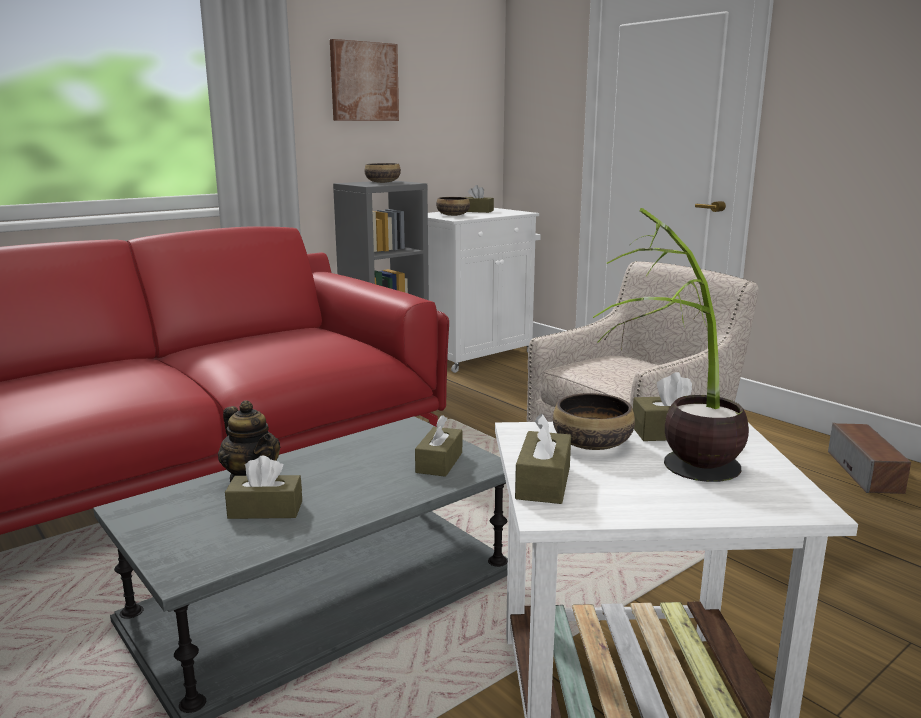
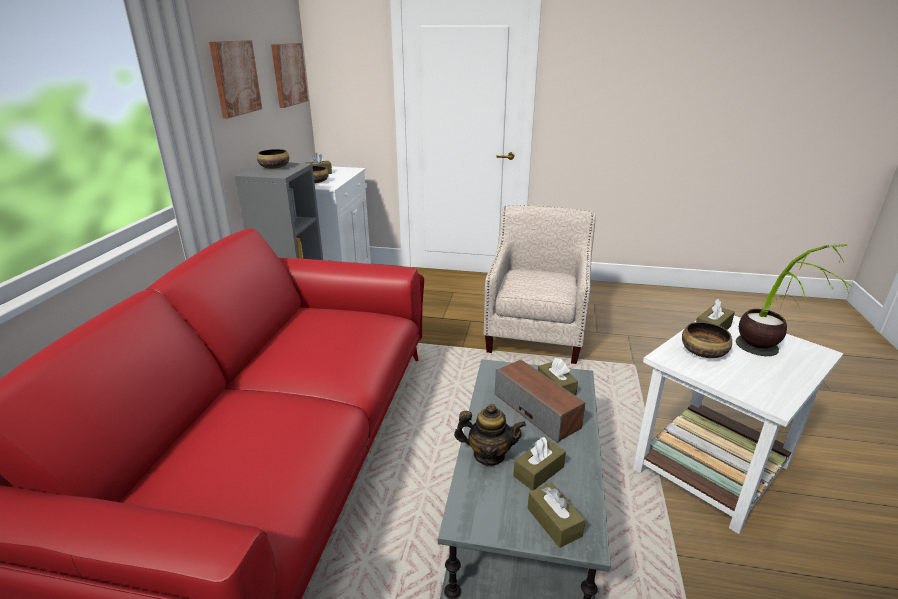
camera: 40 degrees left, 10 degrees up
(464, 91) = (288, 74): none -> picture
(543, 482) = (738, 387): brown tissue box -> brown tissue box (554, 522)
(865, 472) = (625, 297): speaker -> speaker (537, 410)

